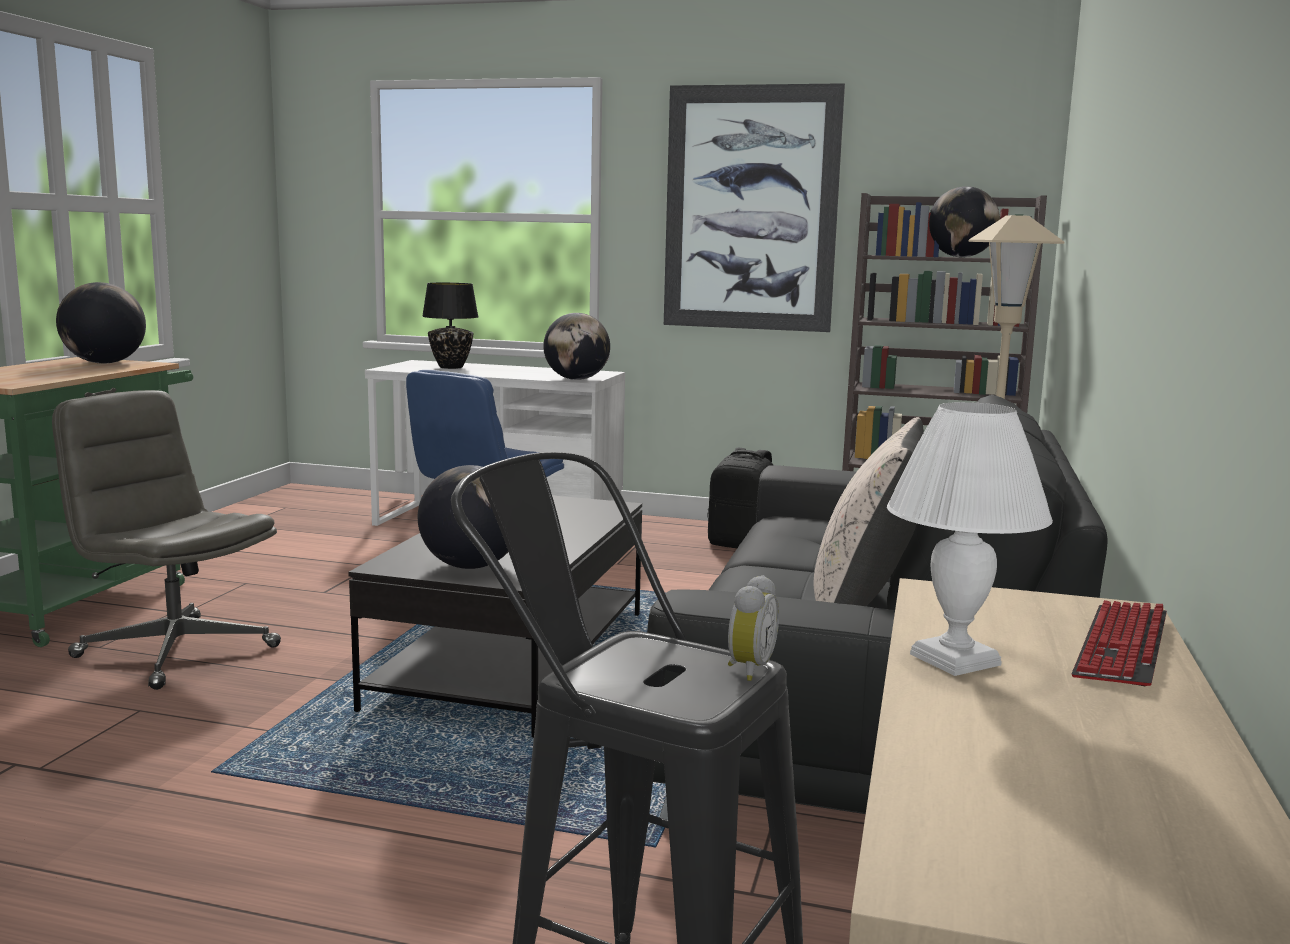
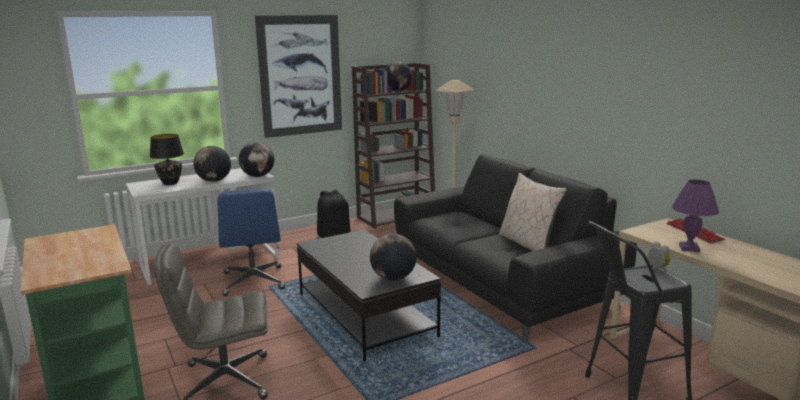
camera: 45 degrees left, 5 degrees up
(104, 363) = (74, 237): globe -> globe (214, 181)
(955, 659) = (688, 248): white table lamp -> purple table lamp

